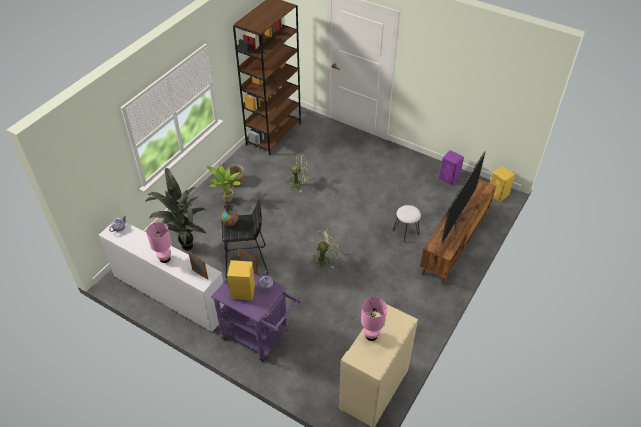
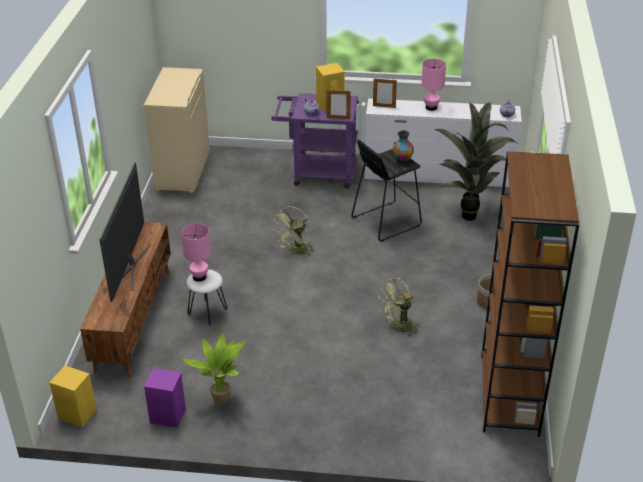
camera: 155 degrees right, 10 degrees down
(227, 201) = (475, 274): potted plant -> potted plant (222, 399)
(371, 335) = (183, 86): pink table lamp -> pink table lamp (199, 277)

